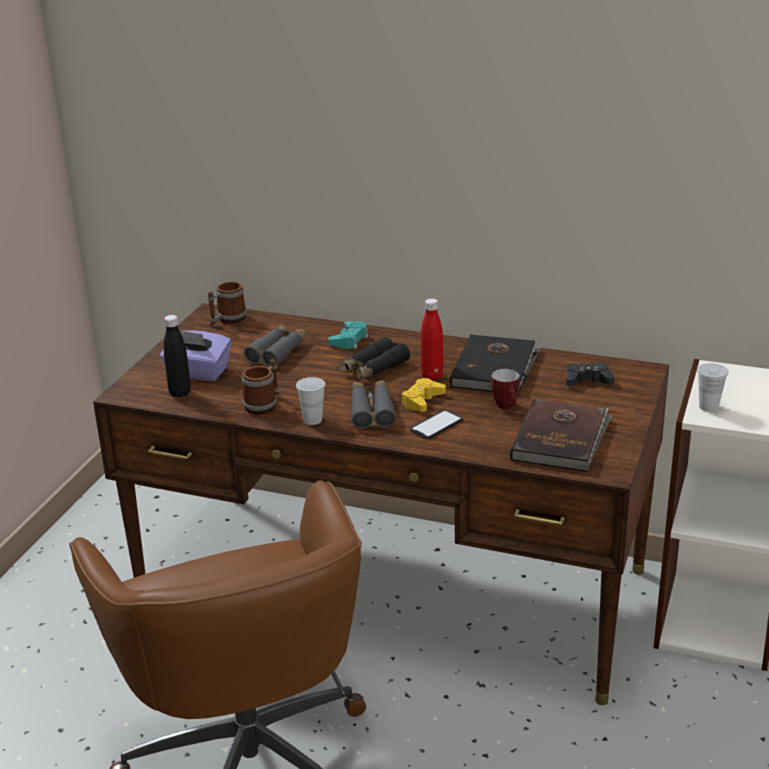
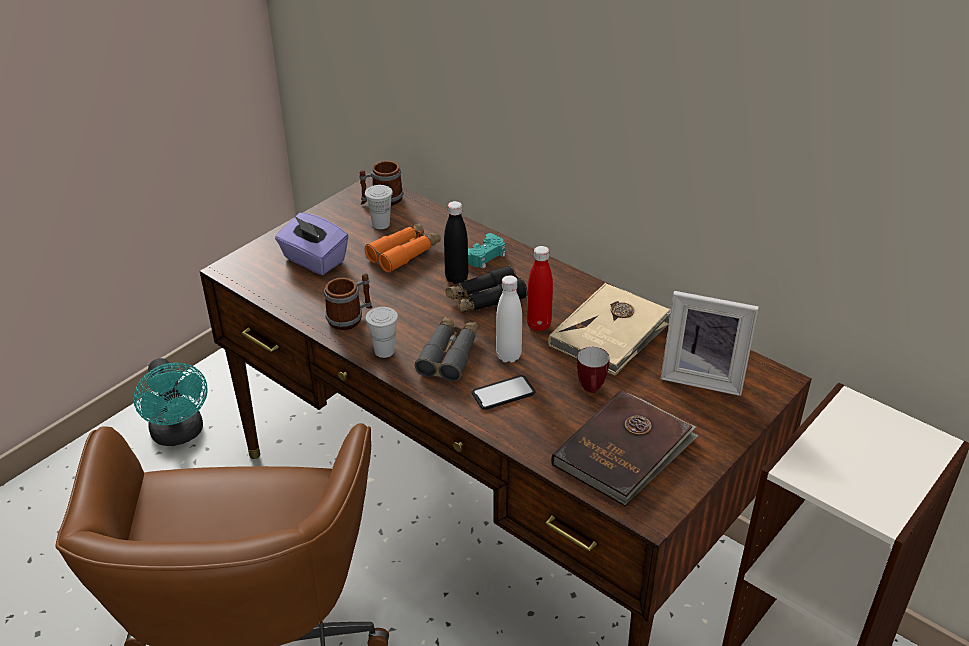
camera: 20 degrees right, 10 degrees up
(54, 604) = (179, 434): none -> turquoise fan
(180, 393) = (282, 281): black bottle -> black bottle (456, 278)
(277, 352) = (404, 253): grey binoculars -> orange binoculars
(422, 401) = (508, 356): yellow game controller -> white bottle
(495, 368) = (612, 333): black book -> beige book
(587, 380) = (703, 376): black game controller -> picture frame
(708, 407) = (813, 459): white cup -> white cup (381, 224)

